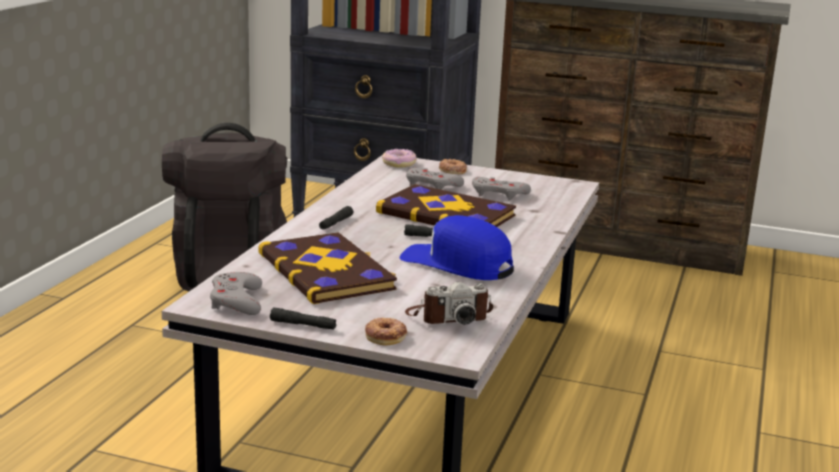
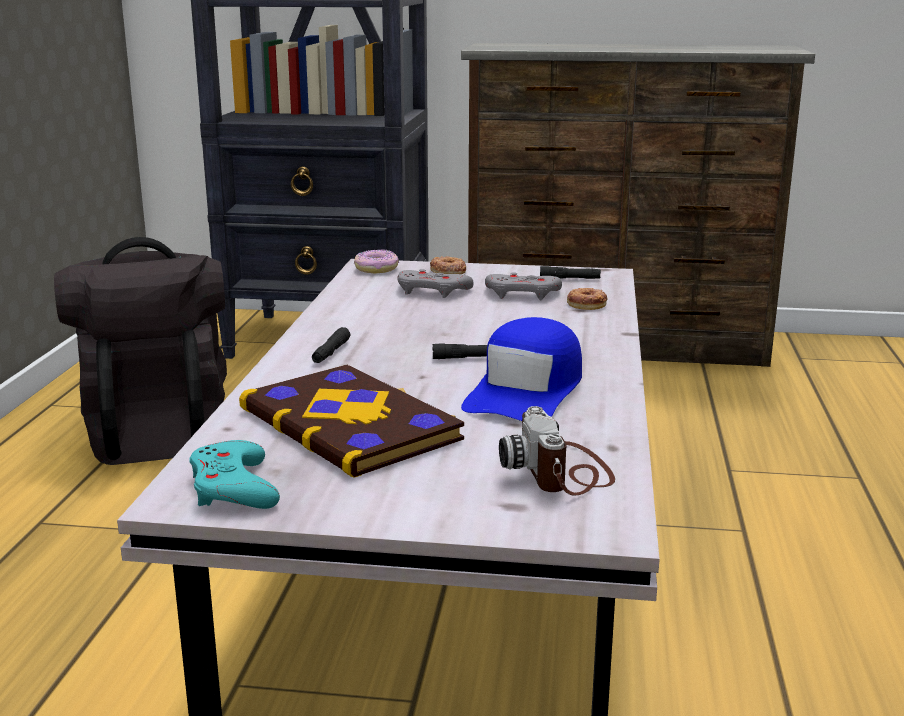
camera: 10 degrees left, 0 degrees up
(236, 301) = (233, 487): grey game controller -> turquoise game controller
(303, 325) = (354, 515): black flashlight -> black flashlight (570, 278)
(385, 336) = (488, 517): donut -> donut (587, 304)
(447, 214) = (472, 325): book -> none
(448, 316) = (561, 472): camera -> camera turned 105 degrees clockwise
(457, 264) = (526, 391): blue cap -> blue cap turned 90 degrees counterclockwise

